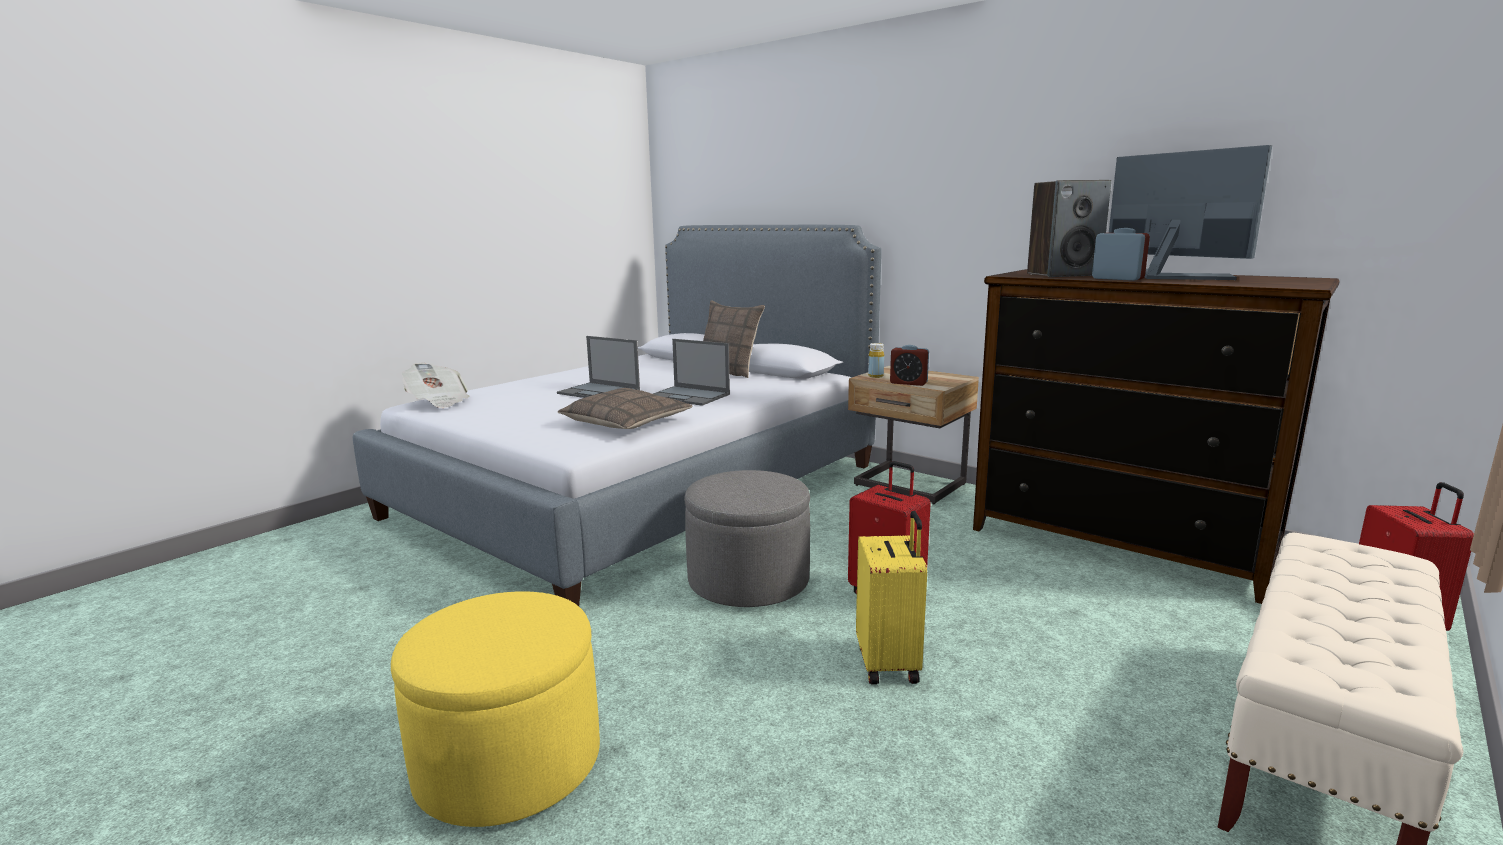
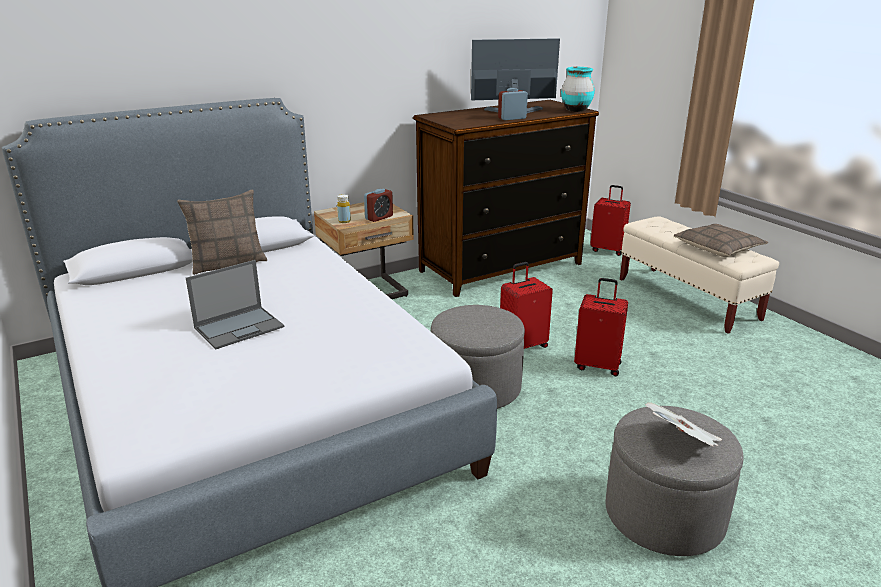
camera: 70 degrees left, 10 degrees up
(437, 401) = (158, 425): newspaper -> newspaper (682, 442)
(509, 763) = (664, 515): yellow ottoman -> grey ottoman
(627, 423) = (369, 327): pillow -> pillow (718, 248)
(689, 396) = (306, 292): laptop -> none
(889, 663) = (598, 365): yellow suitcase -> red suitcase
(1063, 274) = (473, 119): speaker -> none
(1286, 285) = (576, 110): none -> turquoise vase

